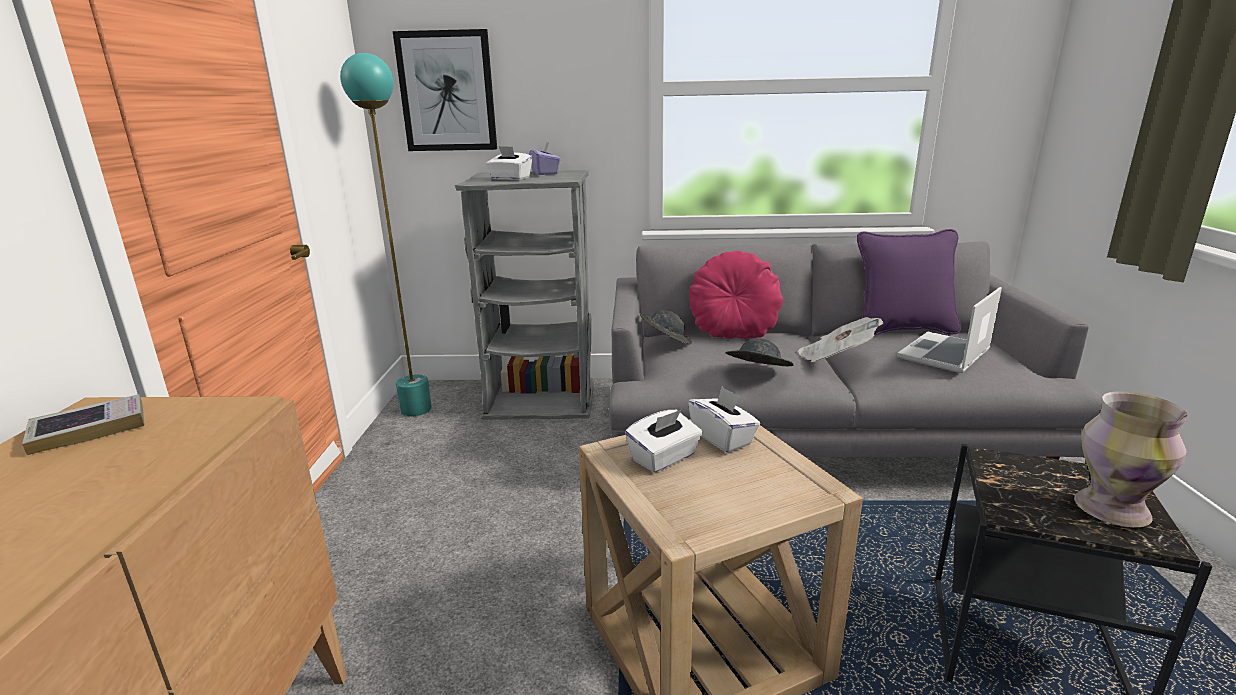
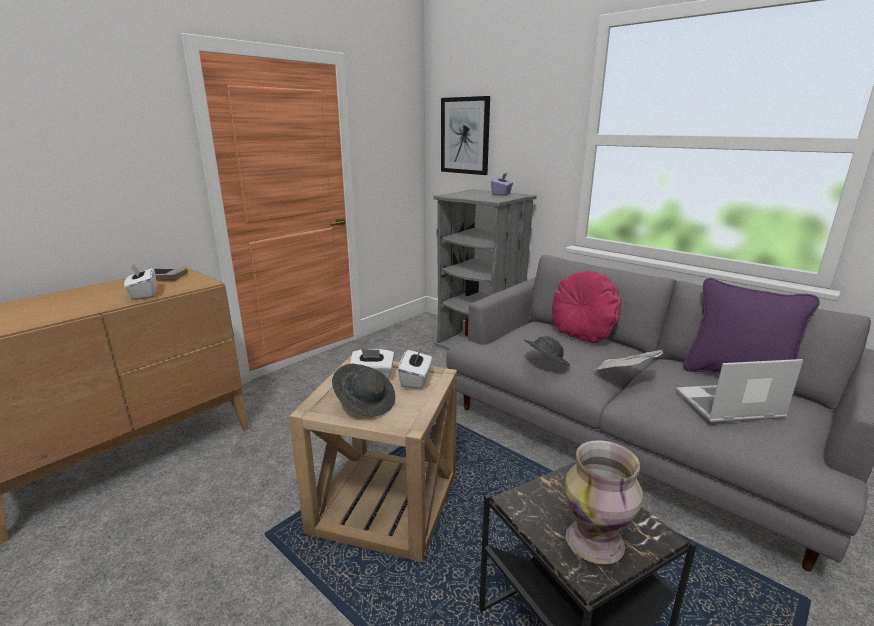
camera: 40 degrees right, 0 degrees up
(416, 409) = (411, 328): turquoise floor lamp -> none
(510, 178) = (471, 195): white tissue box -> white tissue box (143, 294)
(665, 342) = (525, 326): grey hat -> grey hat (365, 403)

